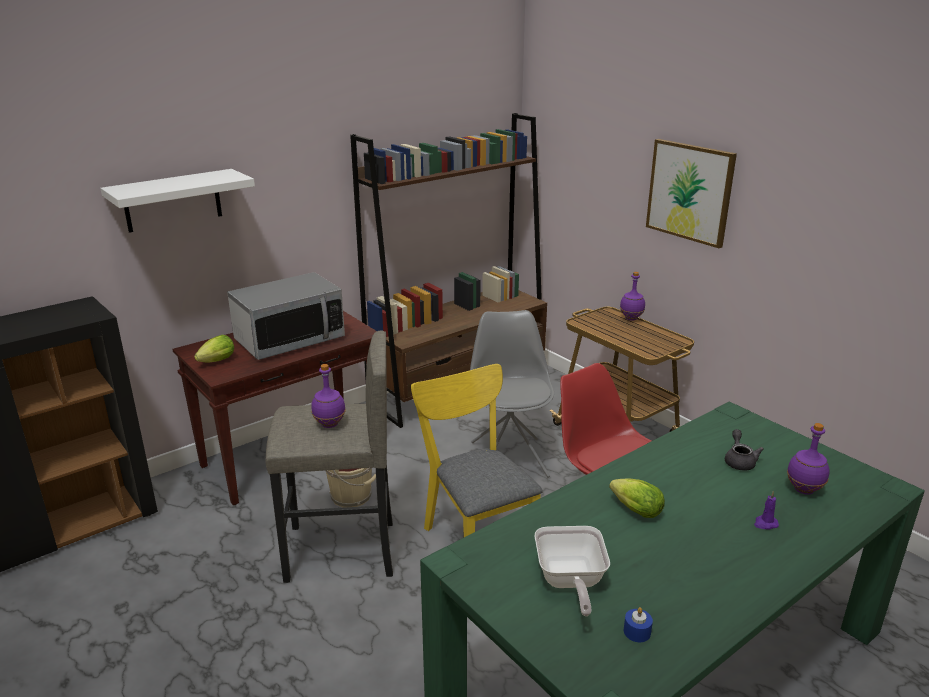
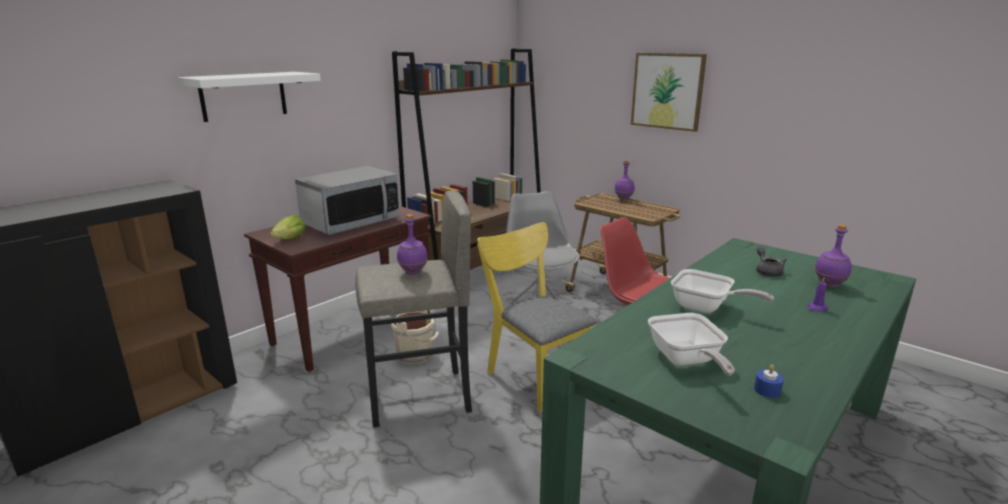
camera: 10 degrees left, 5 degrees down
(633, 509) = (706, 308): lettuce -> frying pan

